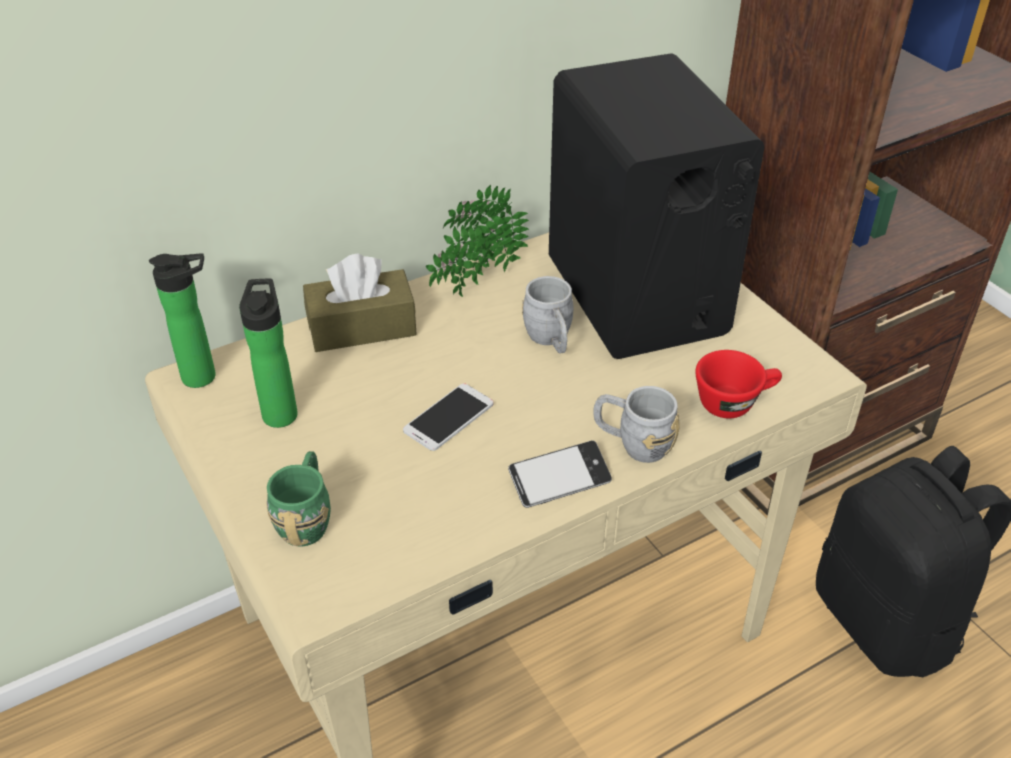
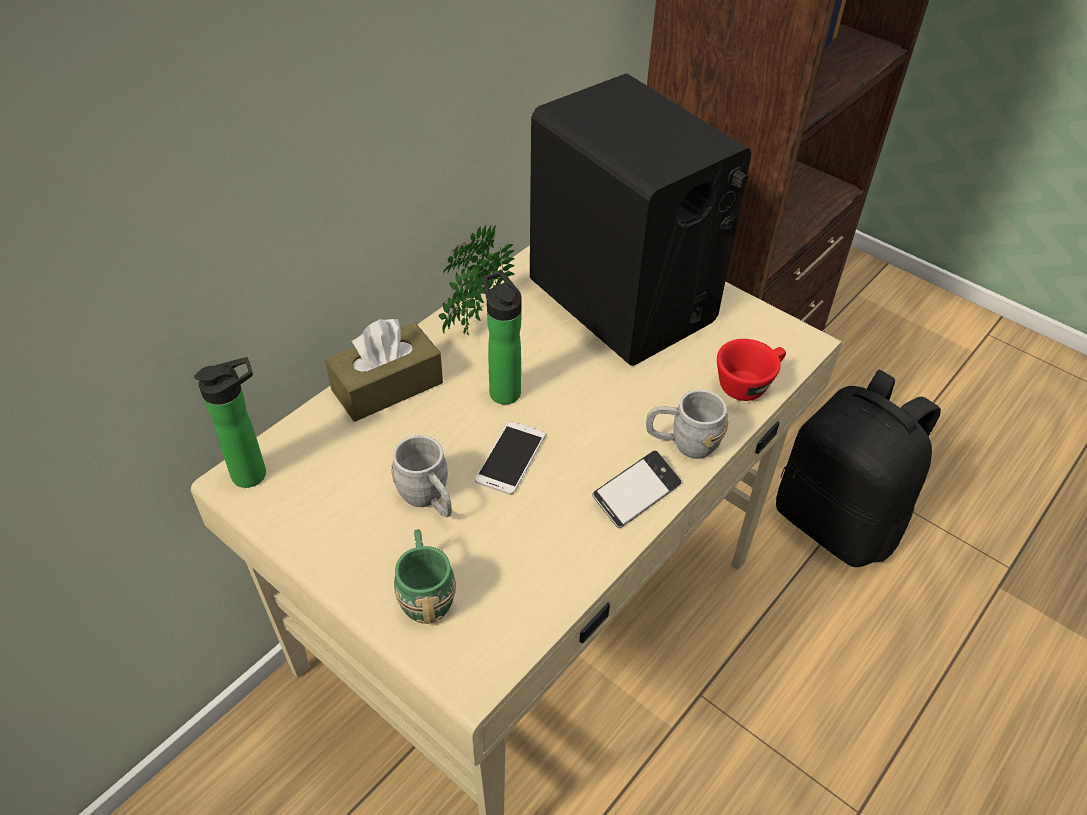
camera: 20 degrees left, 5 degrees up
(280, 411) = (348, 491): bottle -> bottle (503, 389)
(550, 340) = (567, 361): grey mug -> grey mug (428, 499)

